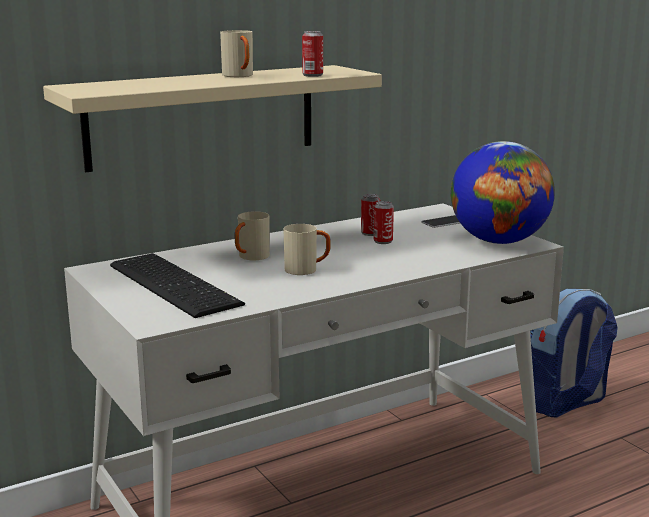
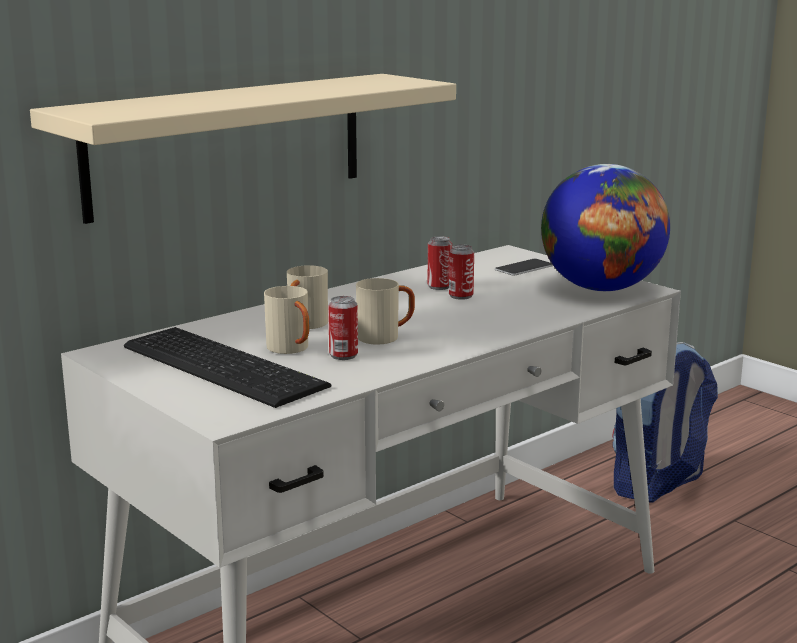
camera: 10 degrees left, 0 degrees up
(240, 76) = (281, 90): beige mug -> beige mug (292, 350)
(312, 75) = (373, 87): can -> can (343, 355)

